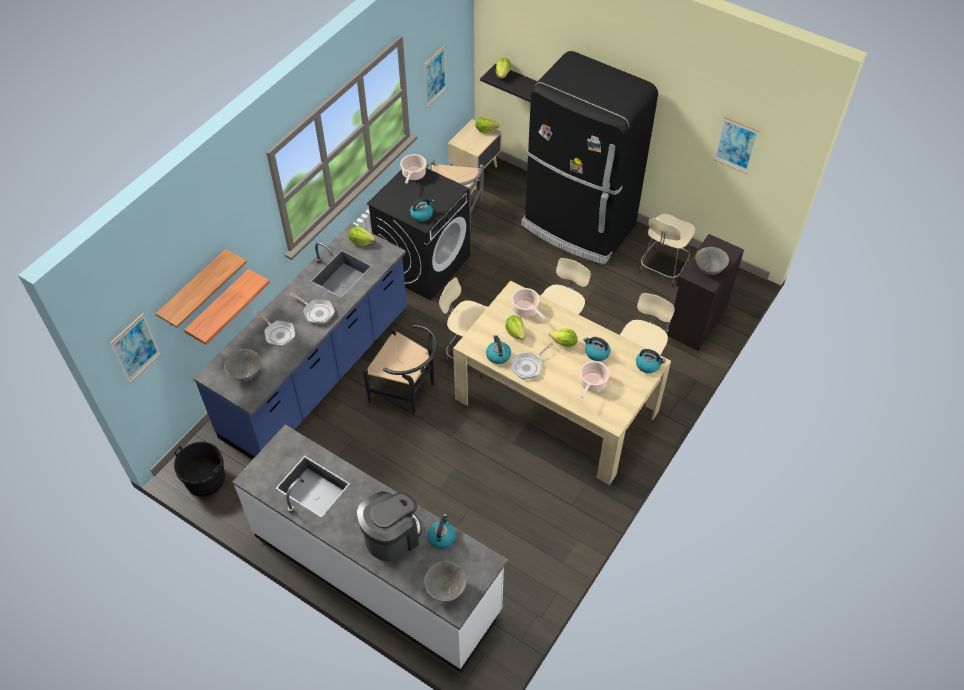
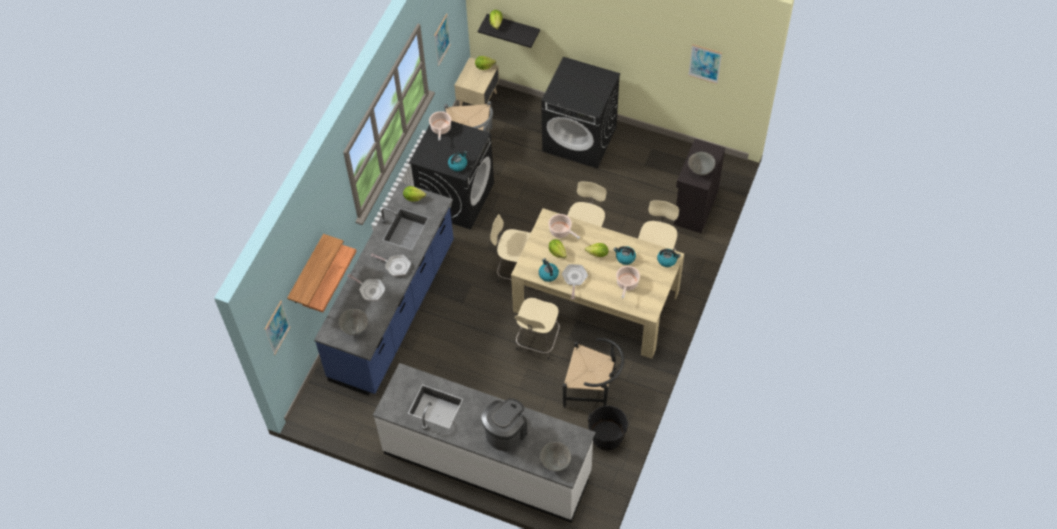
camera: 10 degrees left, 5 degrees up
(205, 479) = (329, 417): black bucket -> black bucket (607, 435)
(407, 392) = (473, 313): black chair -> black chair (593, 391)
(441, 537) = (542, 425): kettle -> none
(528, 366) = (574, 278): frying pan -> frying pan turned 150 degrees clockwise
(578, 227) = (580, 138): black fridge -> black washing machine
(662, 269) = (659, 165): beige stool -> beige stool (537, 341)

